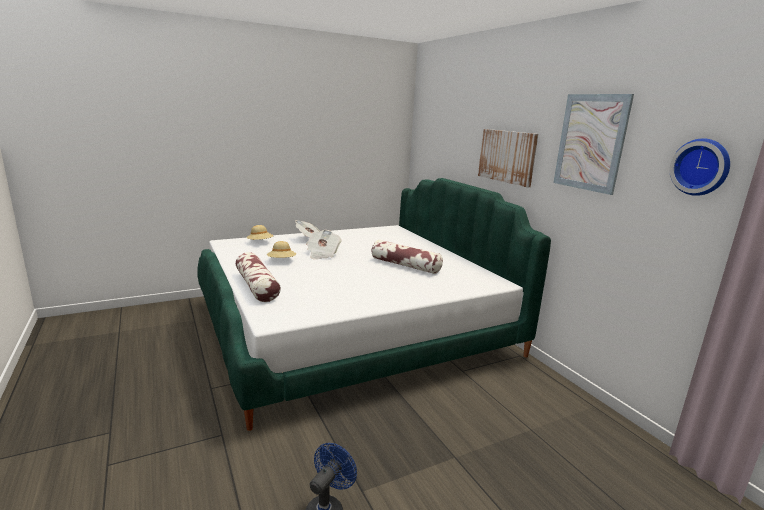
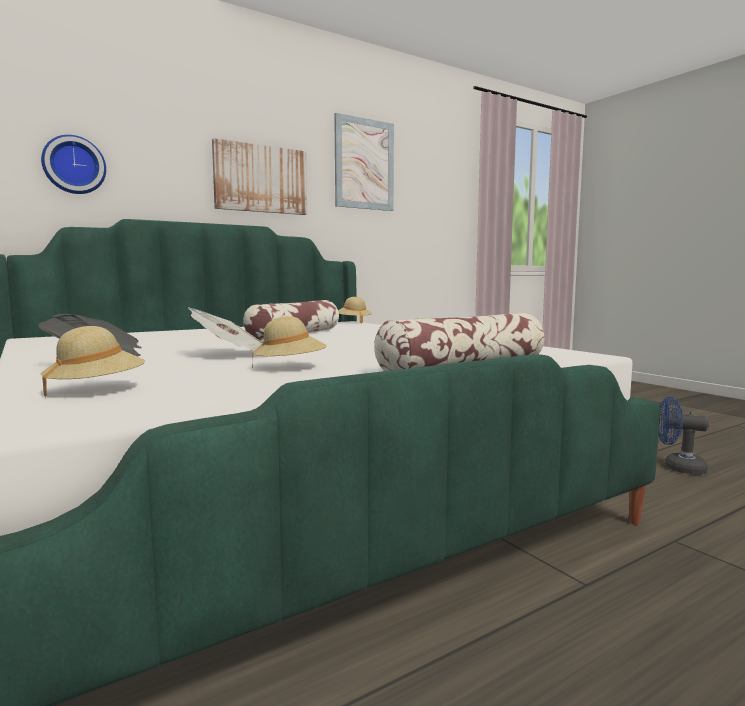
camera: 95 degrees left, 10 degrees down
(507, 285) = (353, 322): none -> beige hat
(701, 167) = (442, 183): wall clock -> wall clock (74, 165)

